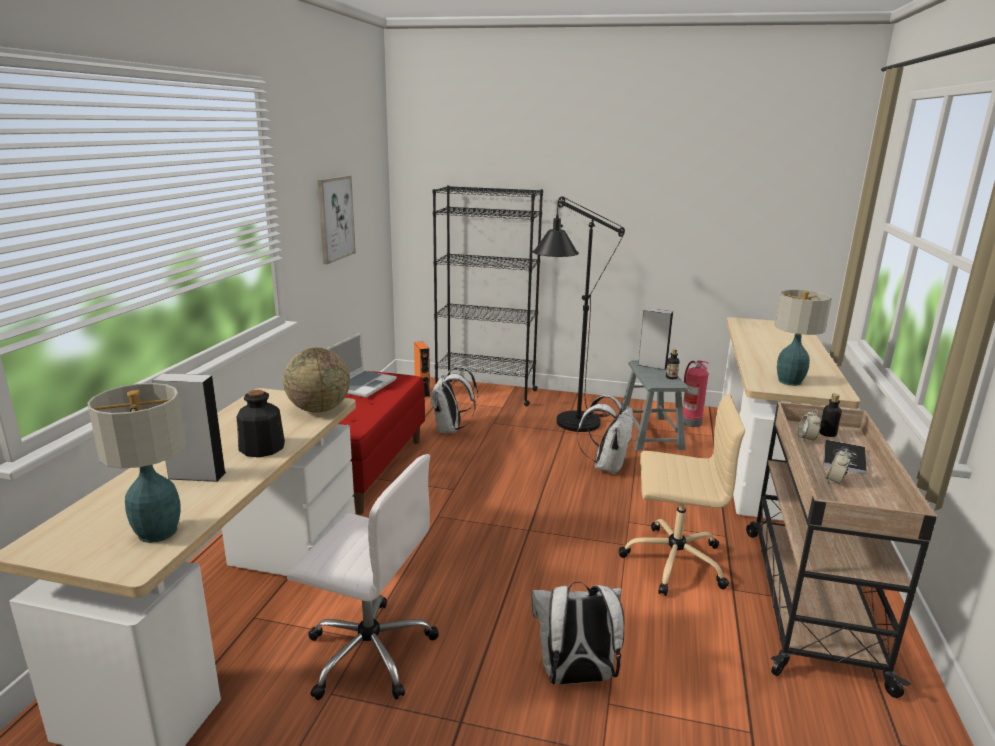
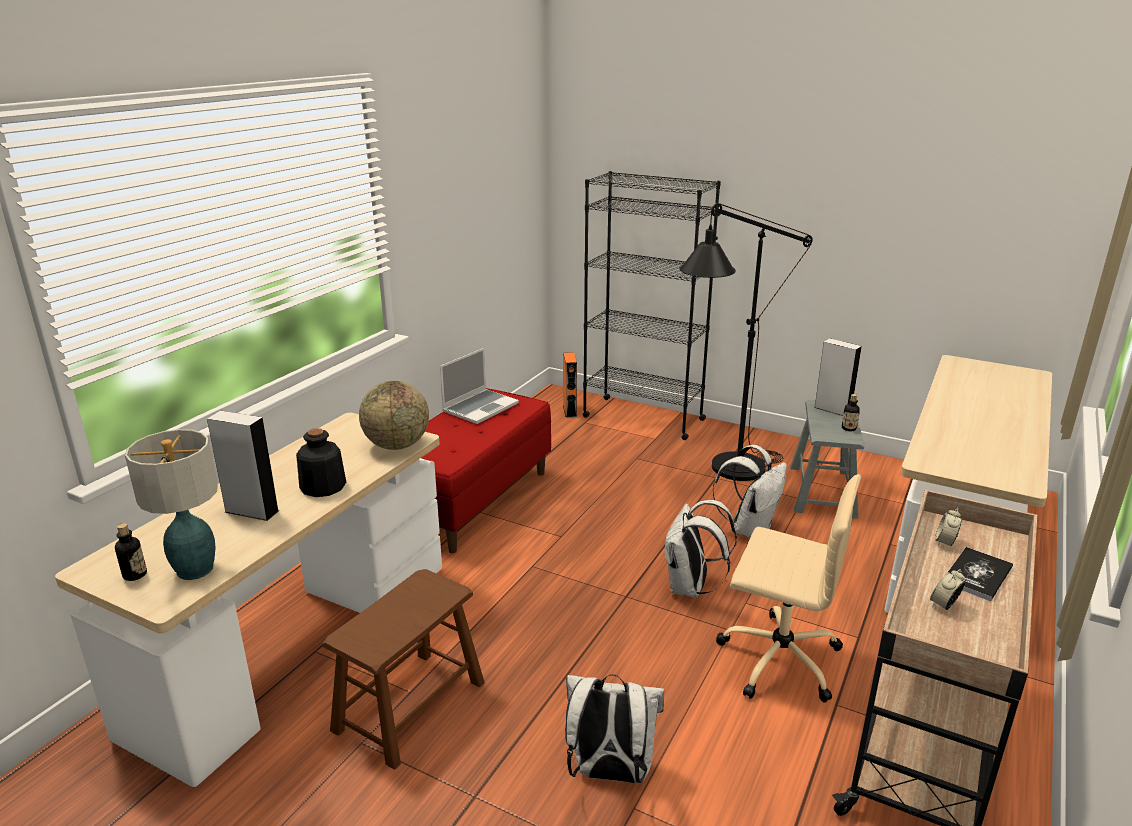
camera: 15 degrees right, 5 degrees up
(335, 218) = (466, 216): picture -> none
(368, 651) = (410, 706): white office chair -> brown stool
(450, 430) = (584, 462): white backpack -> white backpack (690, 588)
(690, 422) = (881, 481): fire extinguisher -> none
(789, 381) = (965, 460): table lamp -> none
(827, 434) = (977, 538): bottle -> bottle (135, 575)

